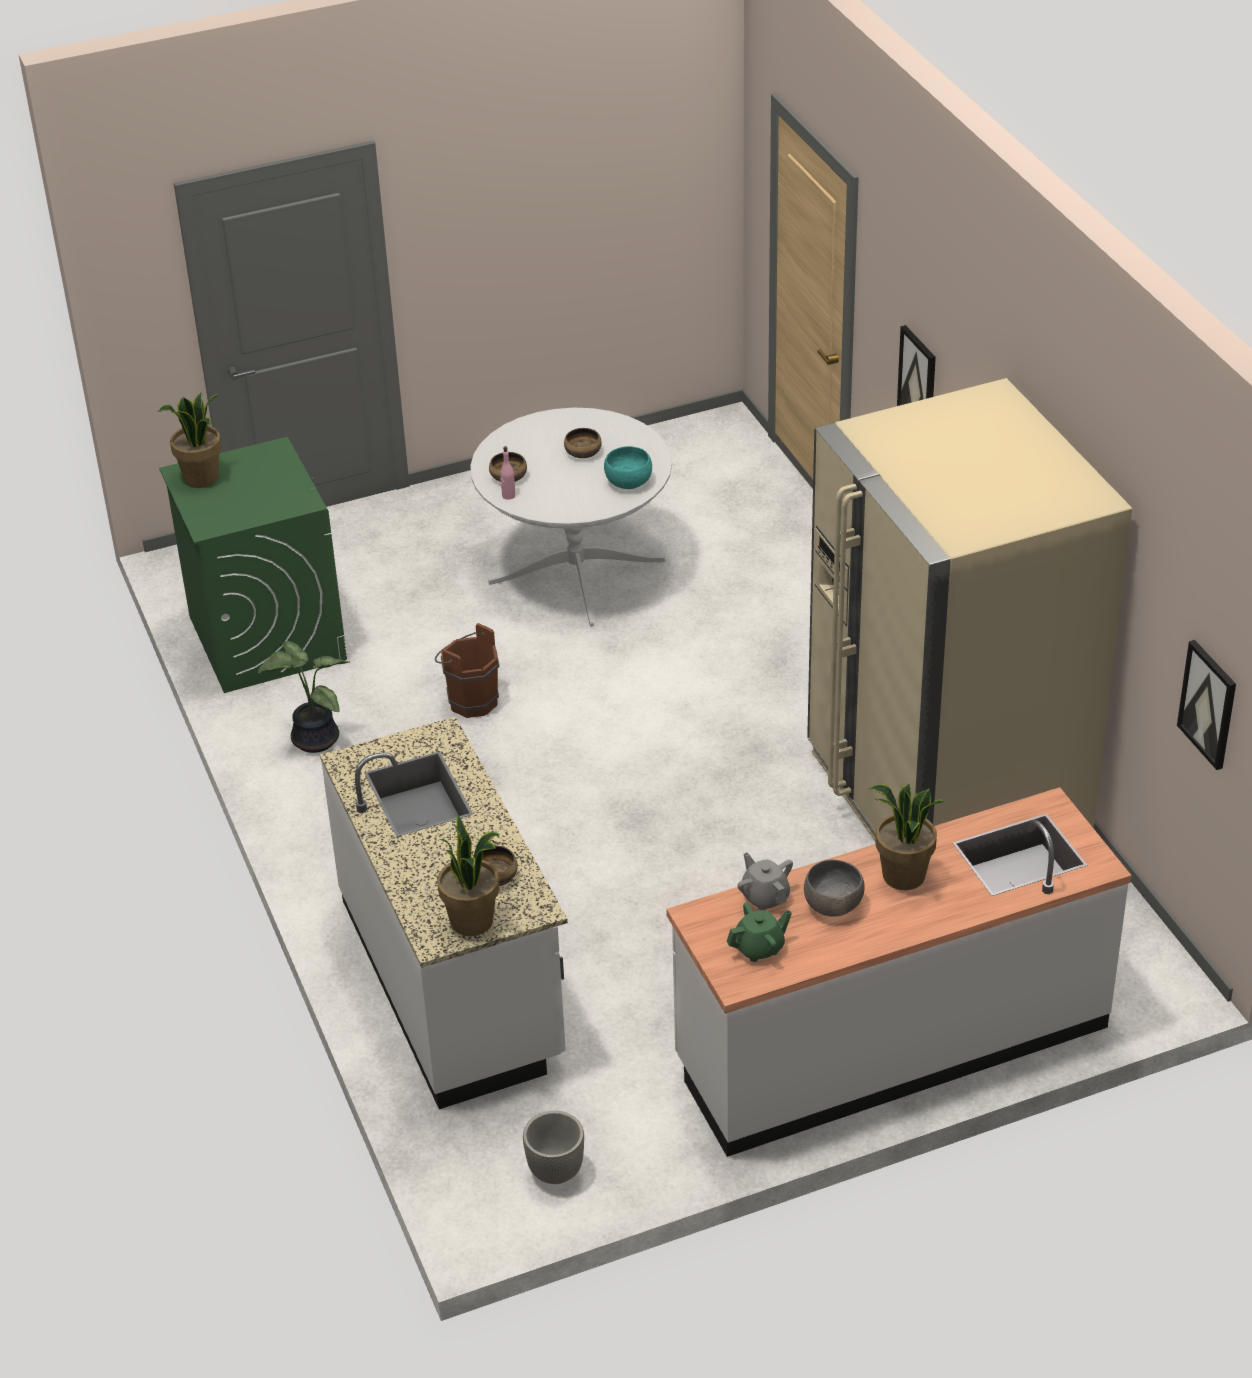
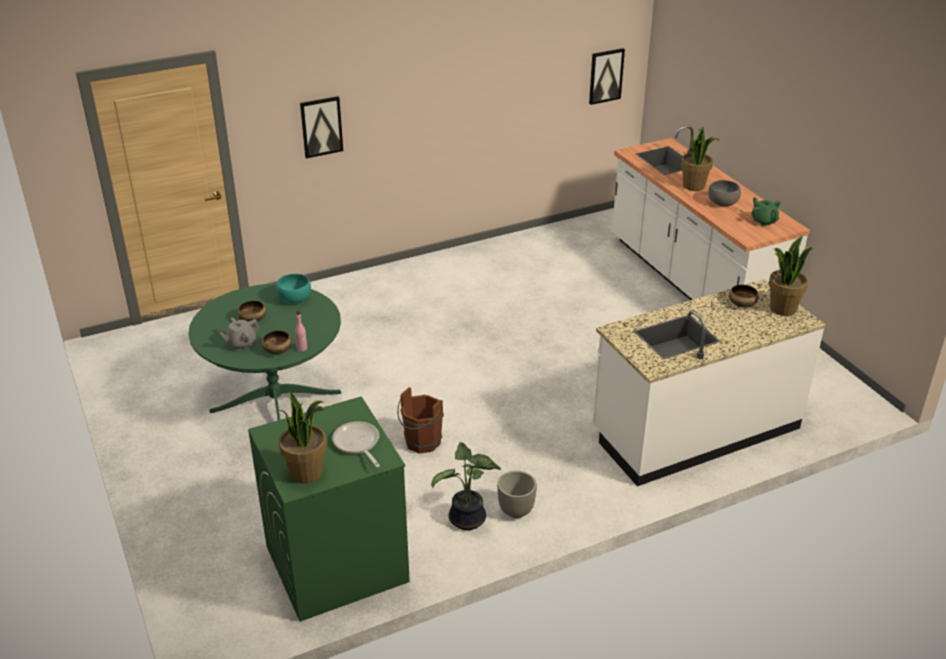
camera: 95 degrees left, 5 degrees down
(238, 509) = (357, 444): none -> frying pan
(555, 1172) = (824, 383): planter -> planter (516, 511)
(576, 571) = (275, 402): white dining table -> green dining table
(765, 897) = (725, 220): grey teapot -> grey teapot (241, 343)
(946, 797) = (505, 266): beige fridge -> none

